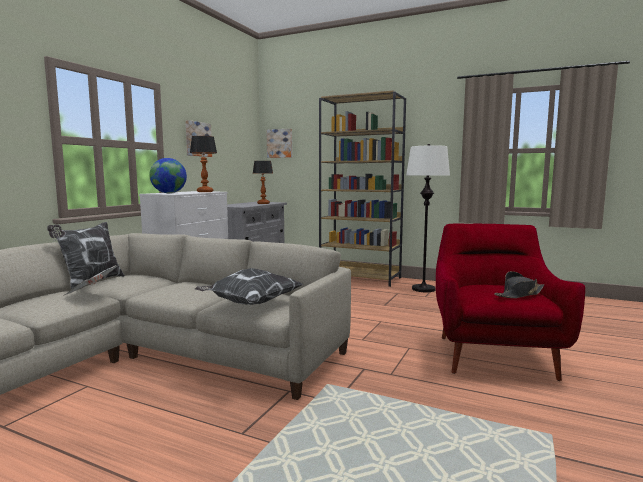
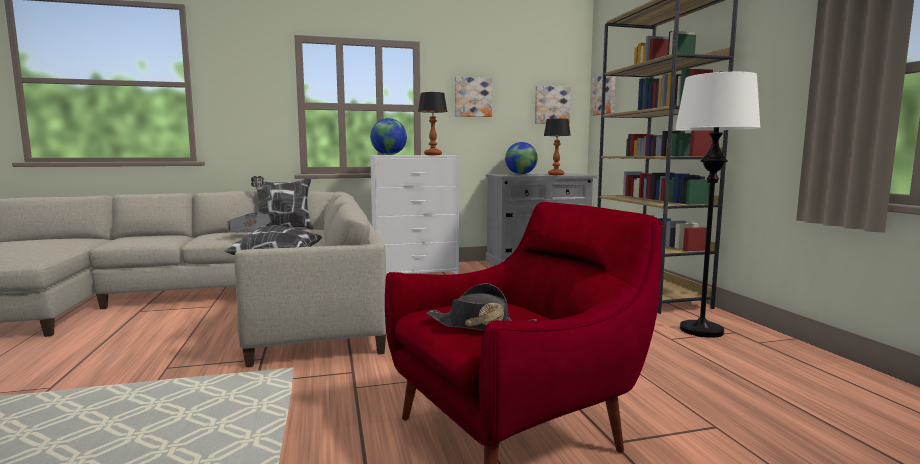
camera: 50 degrees right, 0 degrees up
(236, 204) = (521, 174): none -> globe
(242, 148) = (551, 105): none -> picture

